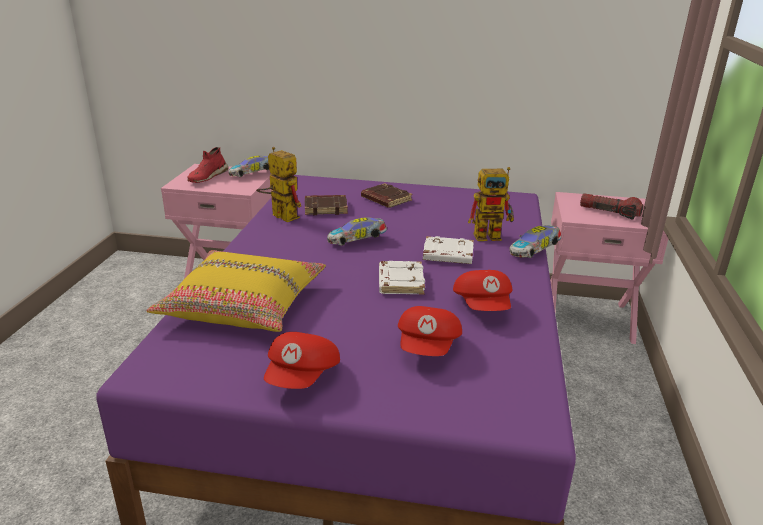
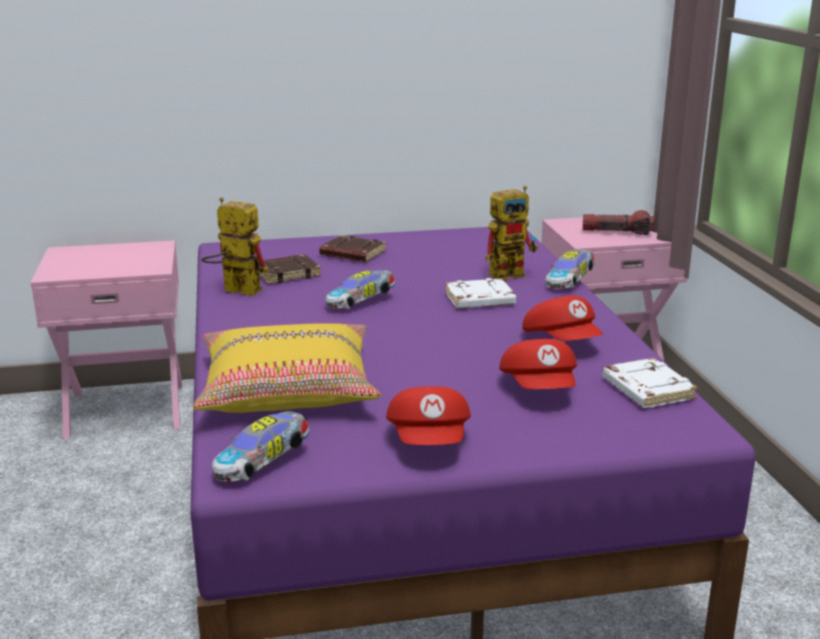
camera: 20 degrees left, 5 degrees down
(207, 177) = (86, 261): red shoe -> none
(253, 174) = (149, 249): toy car -> toy car (263, 462)
(400, 282) = (450, 334): white book -> white book (646, 389)

